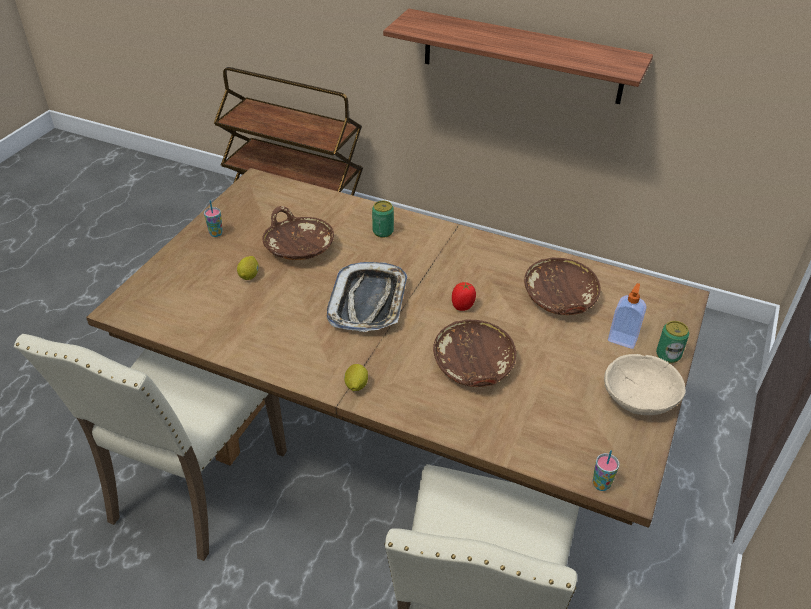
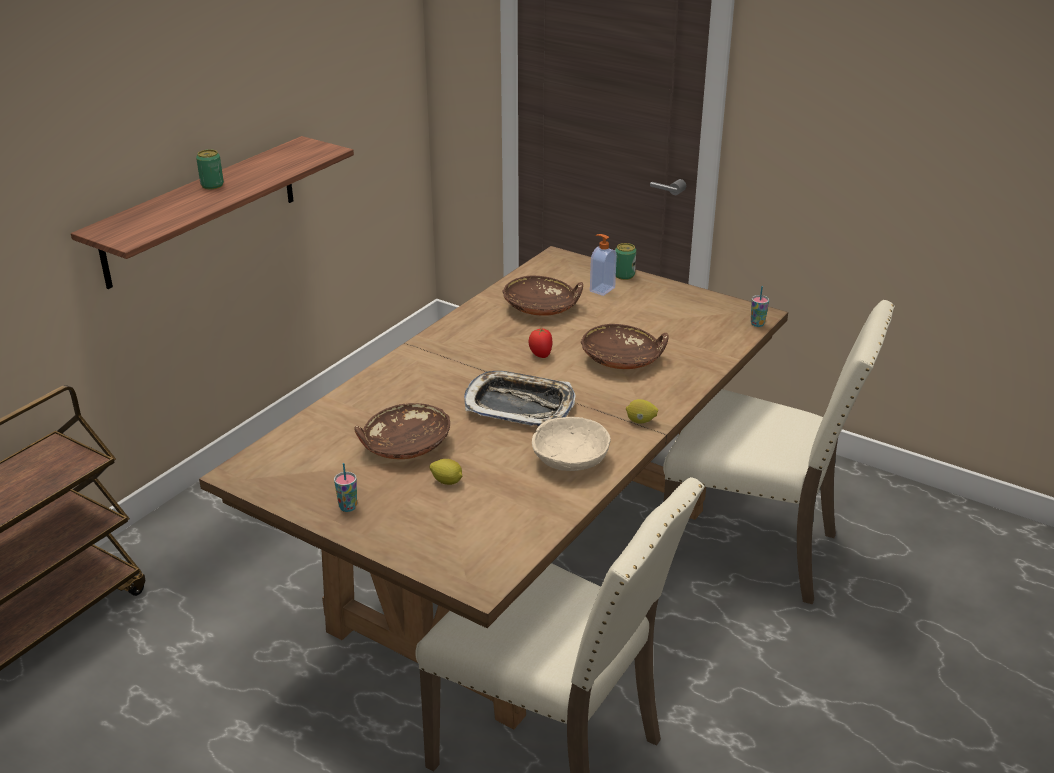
camera: 80 degrees left, 10 degrees down
(383, 231) = (398, 388): can -> can (212, 185)
(640, 397) = (670, 294): beige bowl -> beige bowl (570, 459)

